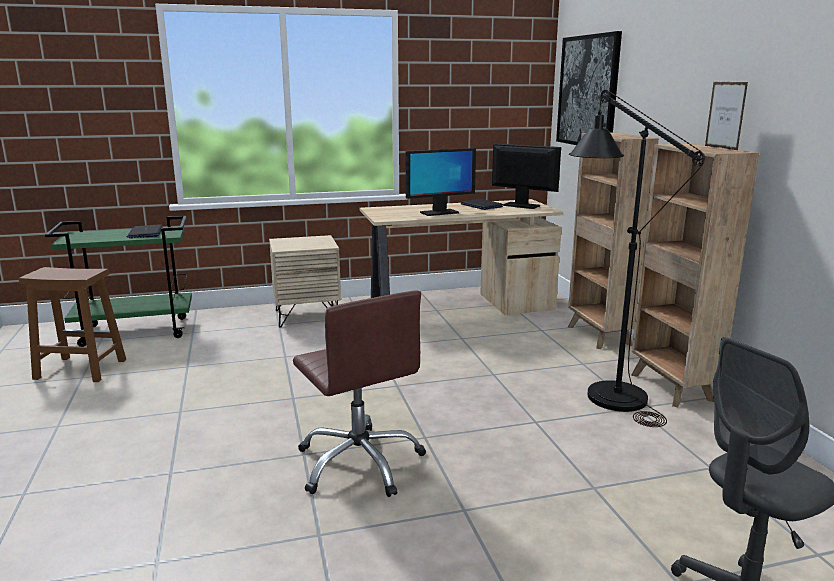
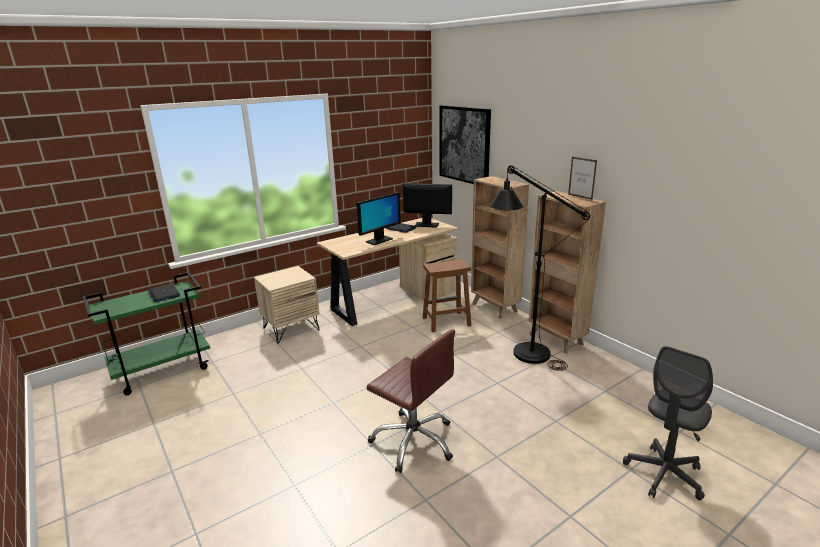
camera: 20 degrees left, 5 degrees up
(79, 369) = (144, 416): brown stool -> brown stool (445, 322)

